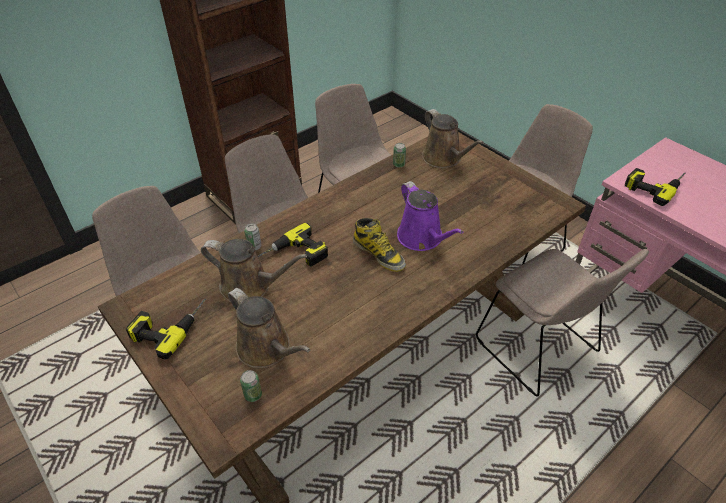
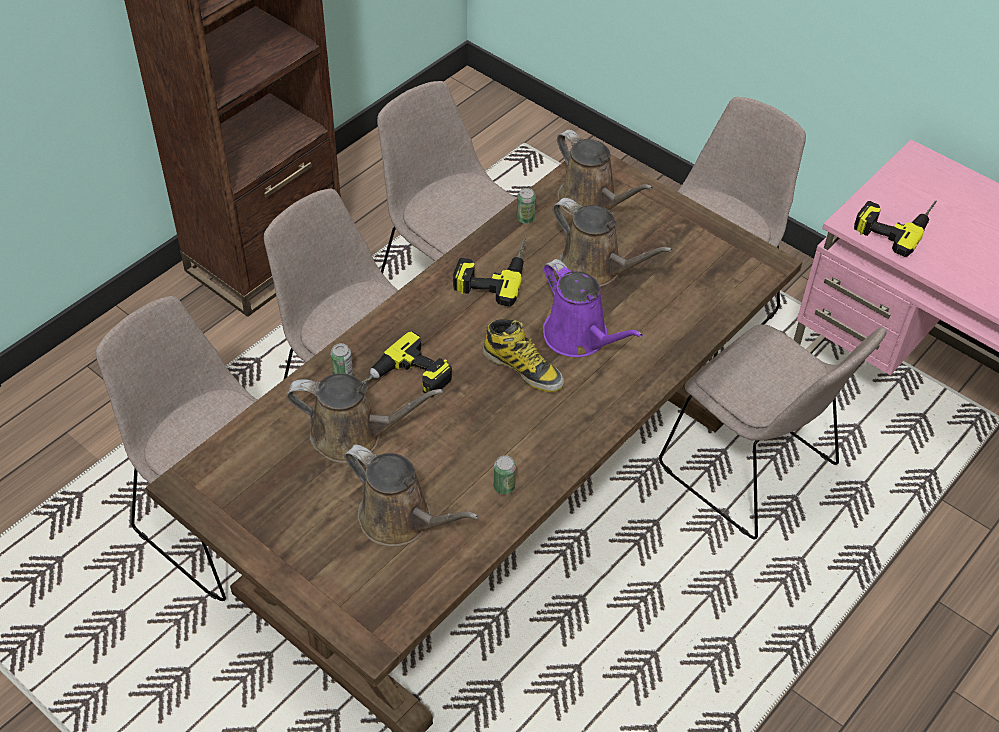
camera: 10 degrees left, 5 degrees up
(169, 324) = (257, 502): power drill -> power drill (492, 272)
(253, 395) = (399, 581): can -> can (504, 487)
(440, 197) = (596, 268): none -> brown watering can

